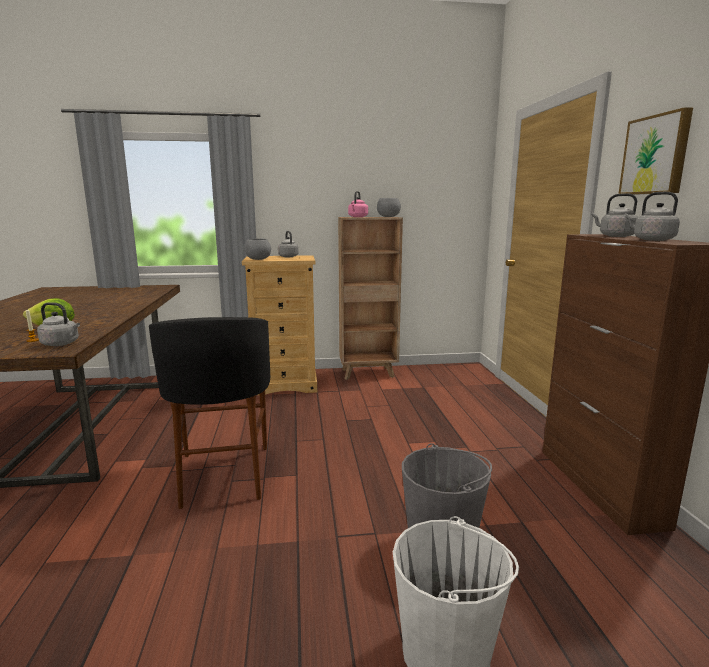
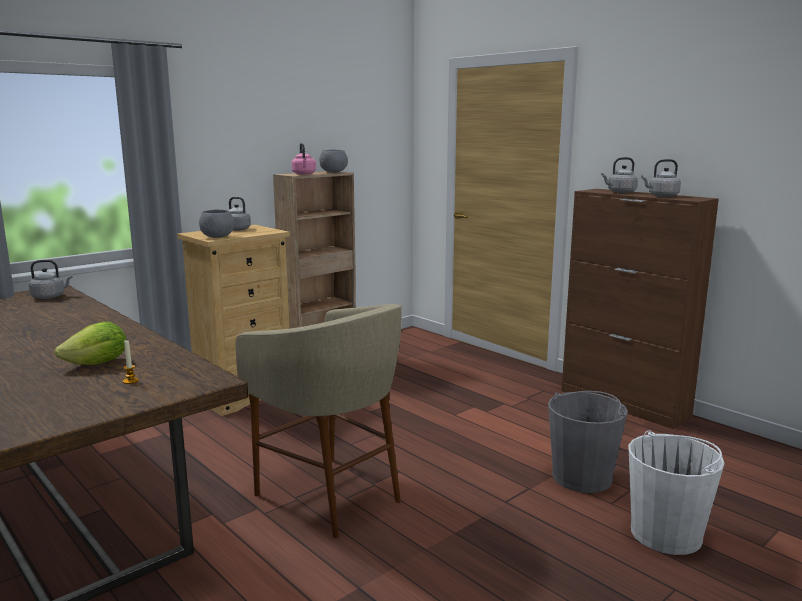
camera: 35 degrees left, 0 degrees up
(62, 344) = (186, 376): grey kettle -> grey kettle (50, 297)
(223, 475) = (330, 497): black stool -> beige stool
(656, 155) = (638, 126): picture -> none

